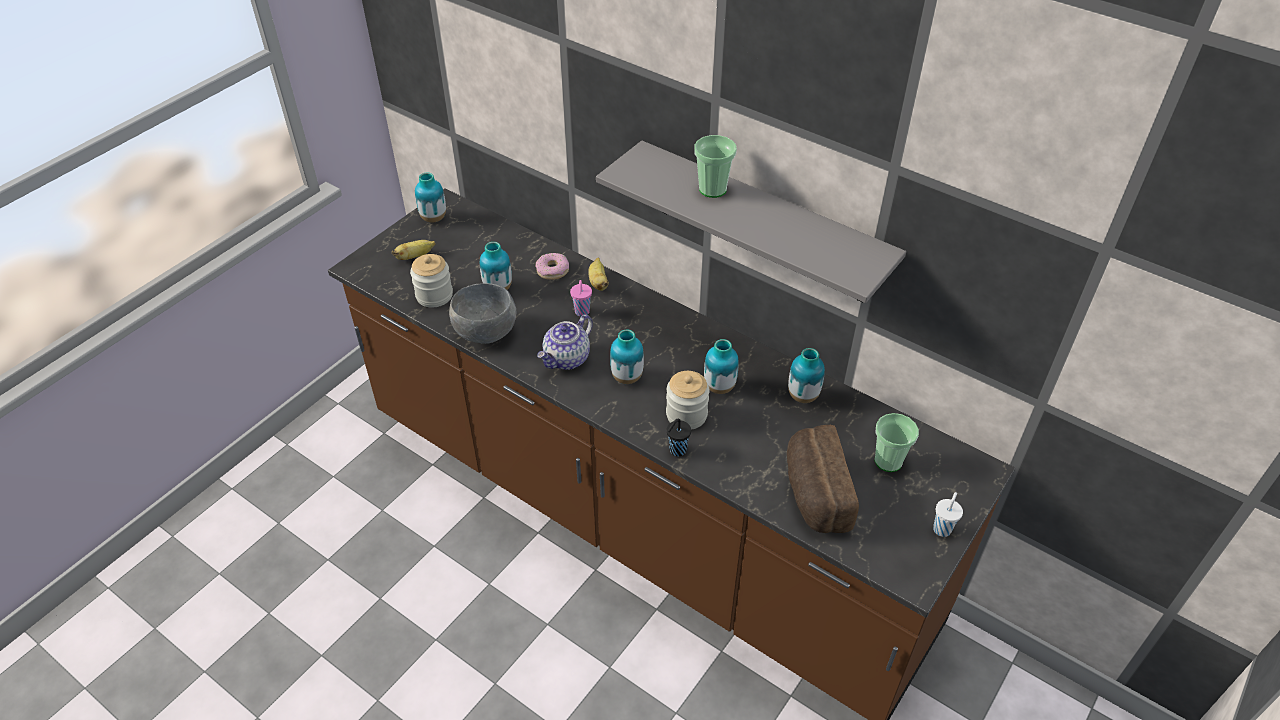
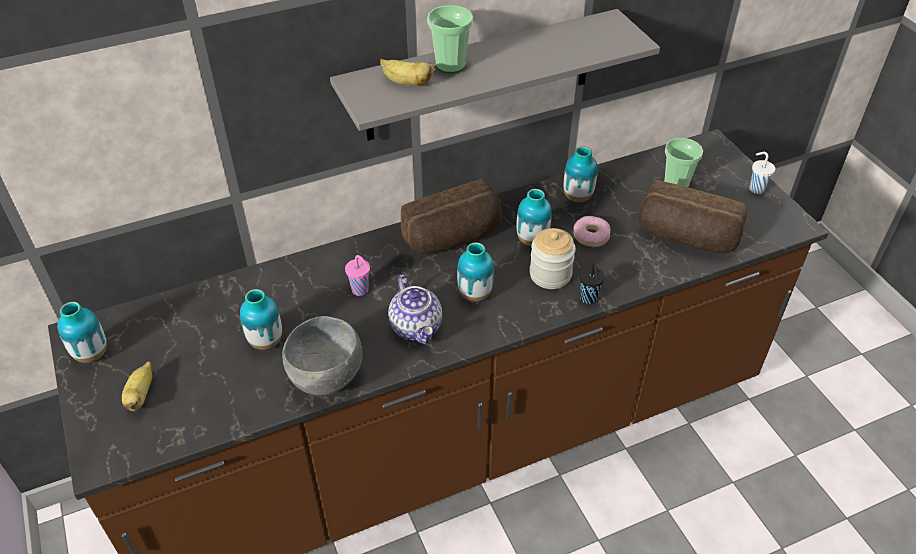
camera: 60 degrees left, 0 degrees up
(434, 295) = (225, 401): jar -> none
(552, 270) = (280, 288): donut -> donut (591, 236)
(598, 282) = (329, 262): banana -> banana (406, 83)
(681, 338) = (453, 238): none -> bread

